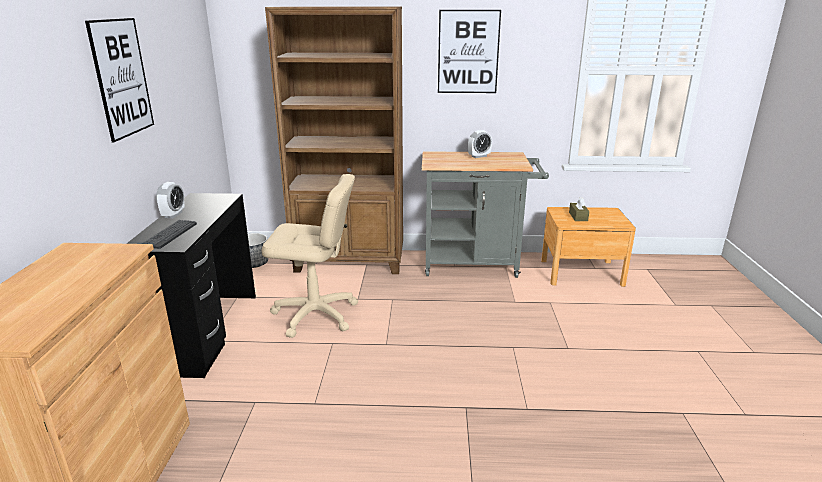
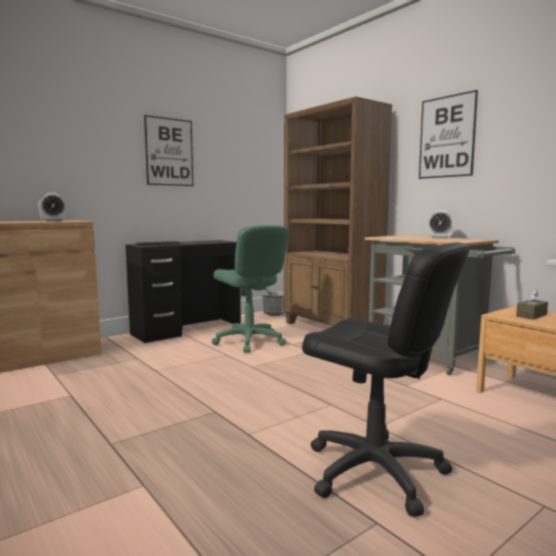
camera: 50 degrees right, 15 degrees down
(173, 215) = (184, 242): alarm clock -> alarm clock (53, 221)
(315, 315) = (249, 341): beige office chair -> green office chair
(626, 382) = (375, 471): none -> black office chair

